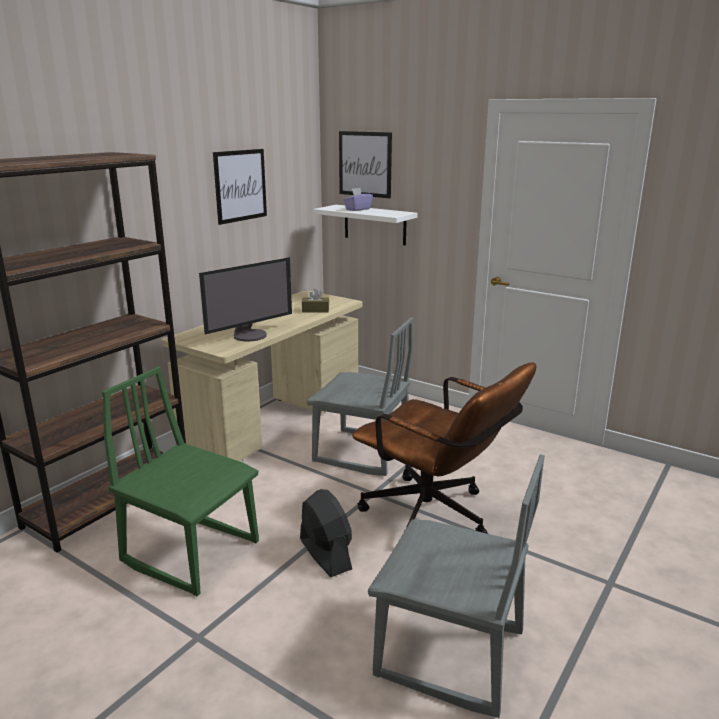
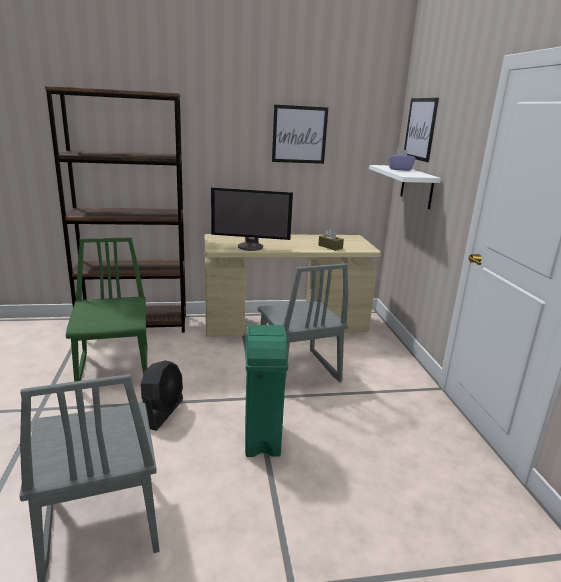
camera: 45 degrees right, 0 degrees up
(436, 518) = (261, 439): brown office chair -> green trash can

